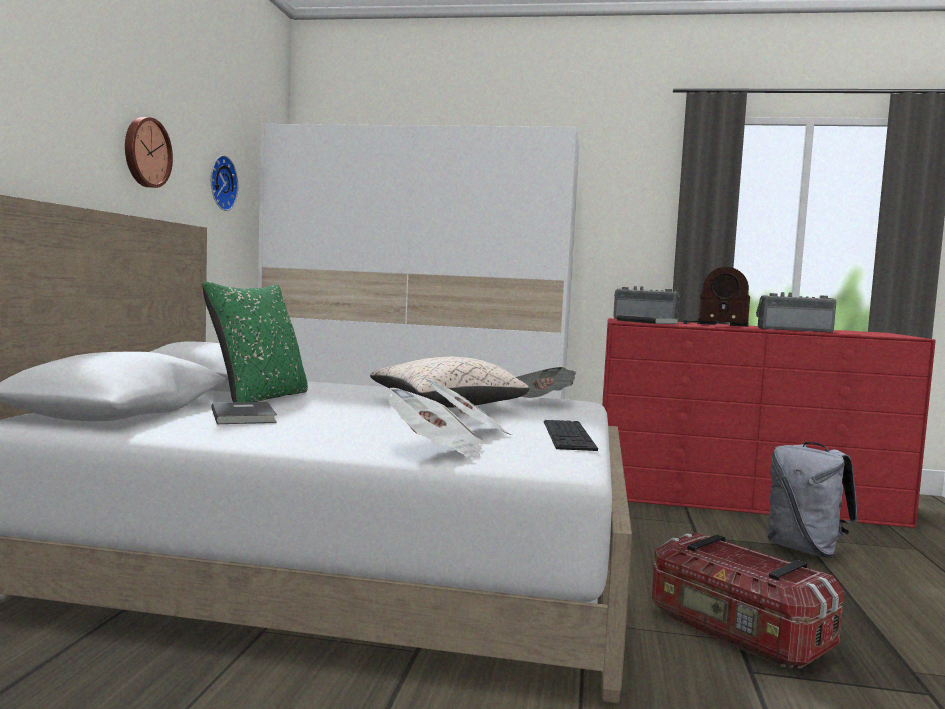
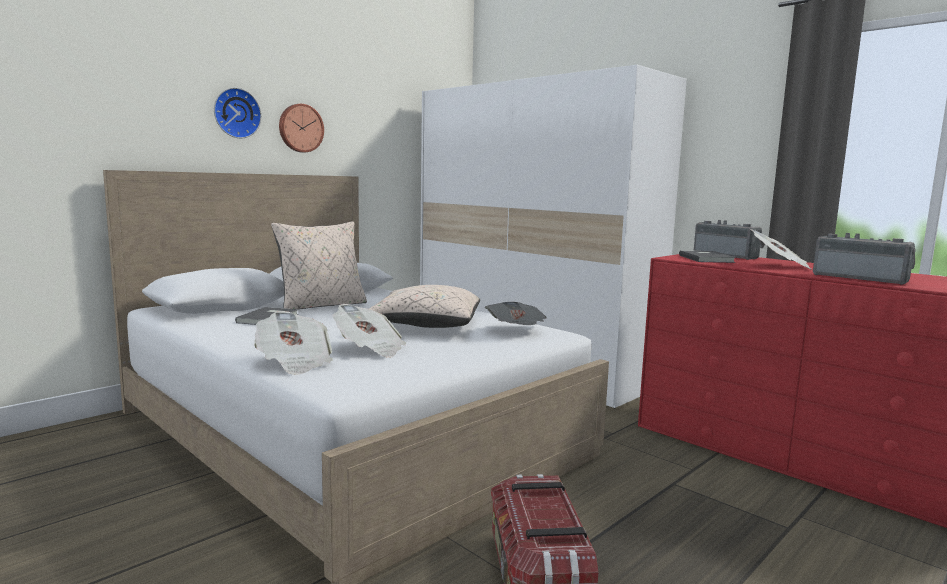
camera: 35 degrees right, 5 degrees up
(220, 183) = (383, 141): wall clock -> wall clock (236, 113)
(260, 398) = (322, 305): green pillow -> beige pillow
(568, 435) = (434, 364): keyboard -> none
(714, 325) = (780, 266): radio -> newspaper
(805, 550) = (776, 528): grey backpack -> none

